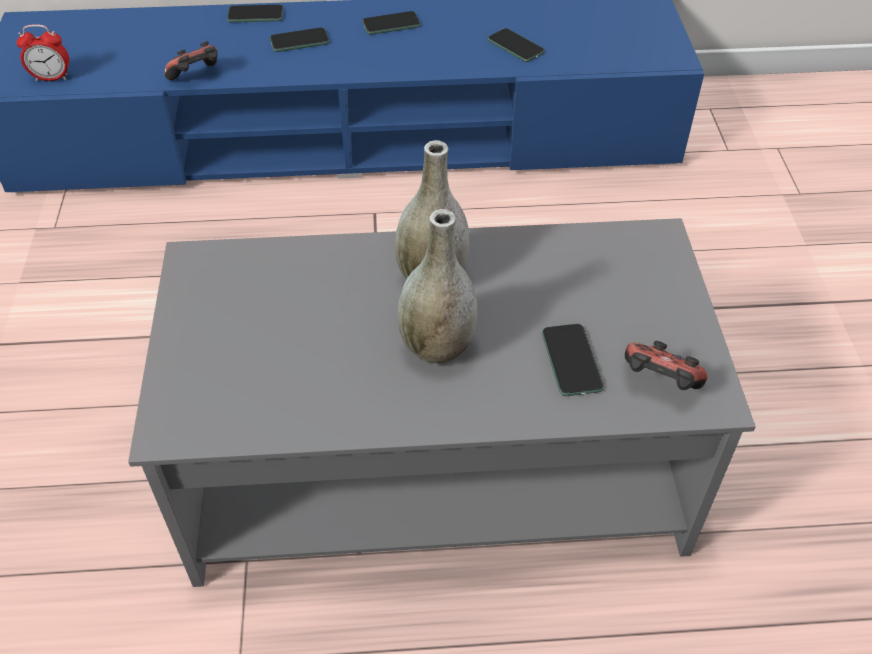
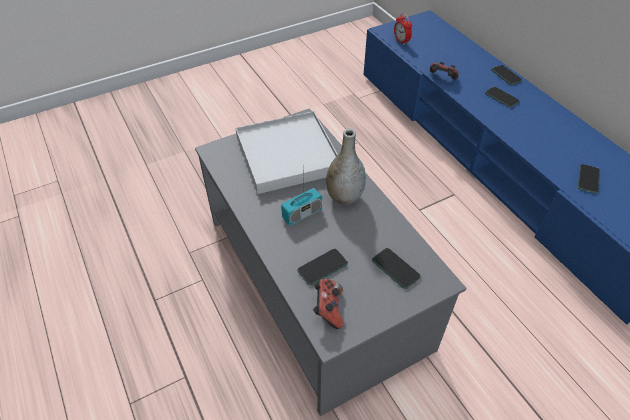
camera: 65 degrees right, 0 degrees up
(274, 315) = (288, 155): none -> white tray
(391, 24) = (551, 123): phone -> phone (395, 269)
(437, 346) = (302, 214): grey vase -> radio

